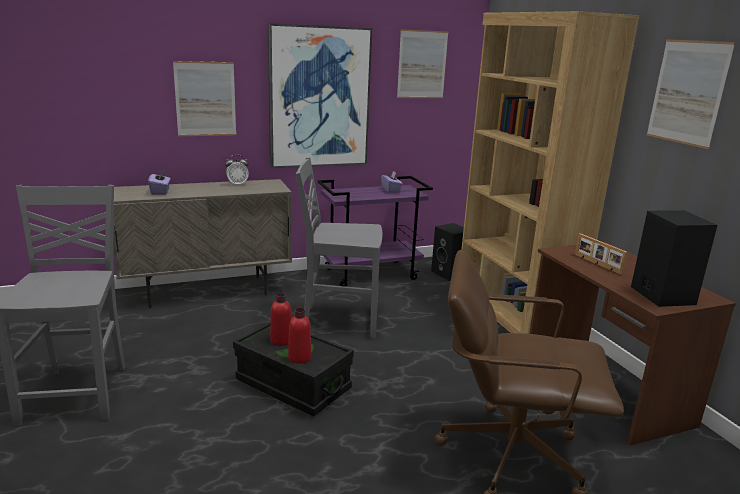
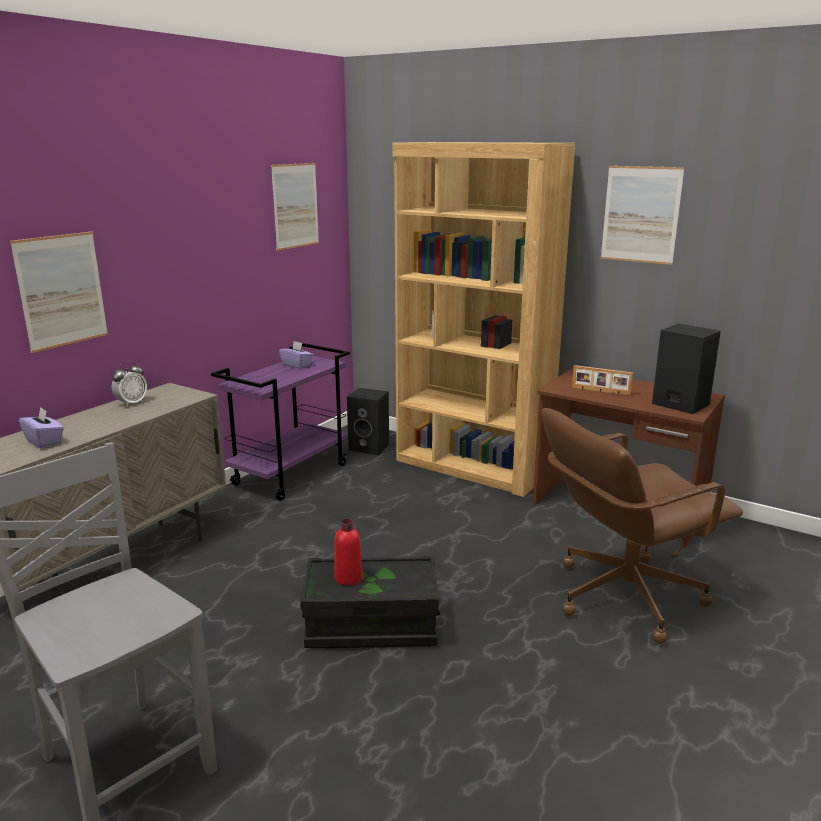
camera: 35 degrees left, 0 degrees up
(299, 358) = (393, 587): red bottle -> none
(319, 97) = (197, 264): picture -> none
(338, 321) = (326, 539): grey chair -> none

